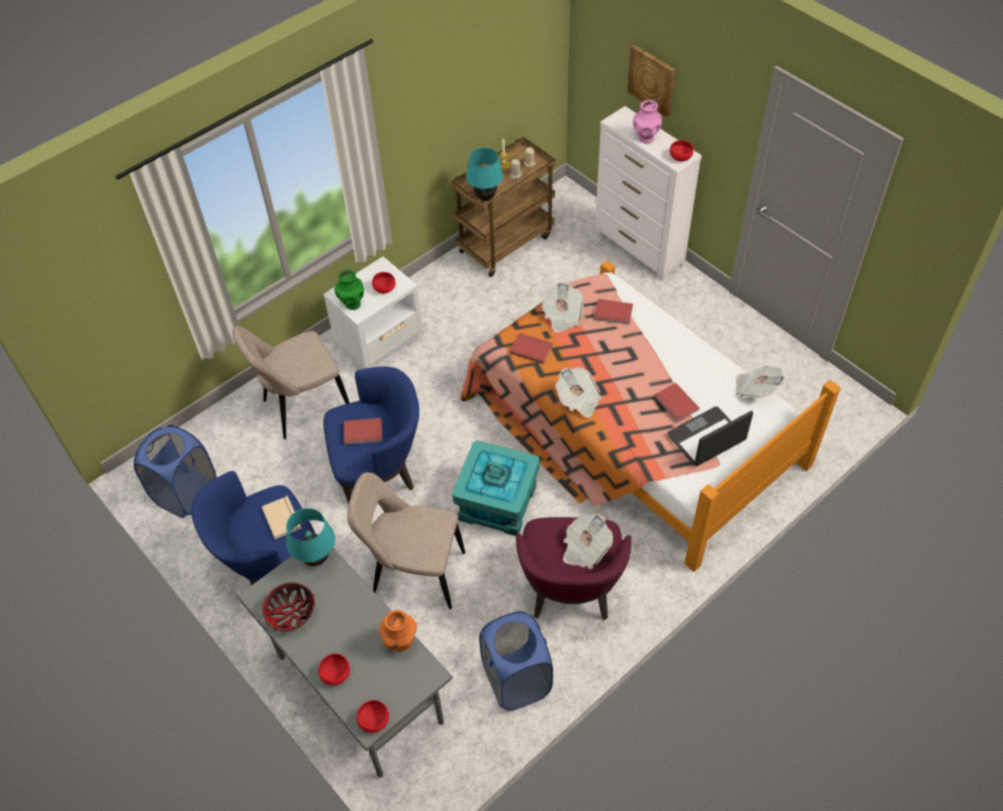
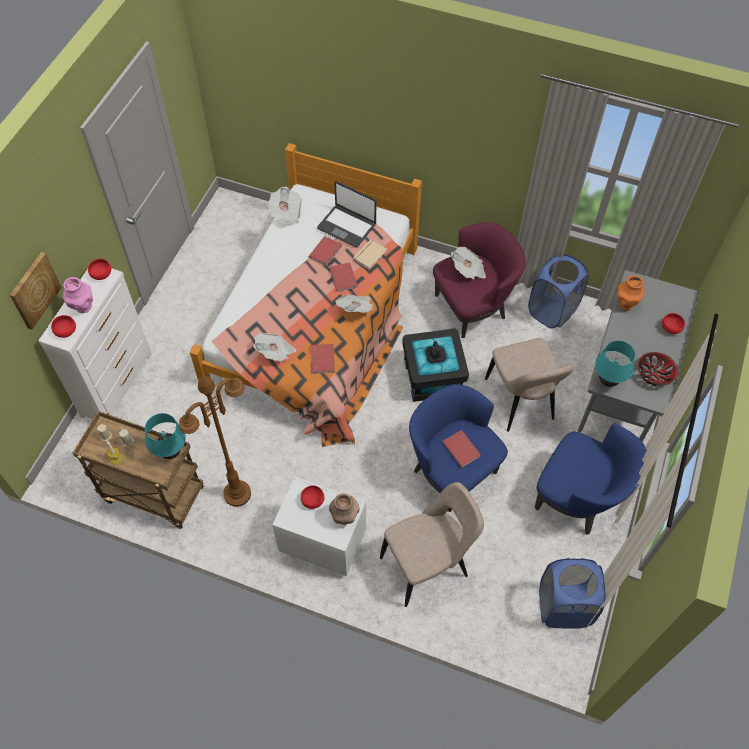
camera: 120 degrees left, 5 degrees up
(283, 517) = (568, 463): beige book -> beige book (369, 255)
(302, 407) = (427, 565): beige chair -> beige chair turned 60 degrees counterclockwise
(352, 304) = (344, 517): green vase -> brown vase
(374, 721) = (680, 294): red bowl -> red bowl (66, 331)
(467, 298) = (237, 494): none -> brown floor lamp
(497, 503) = (433, 377): turquoise storage box -> black storage box
(613, 313) = (256, 318): red book -> red book (344, 277)

